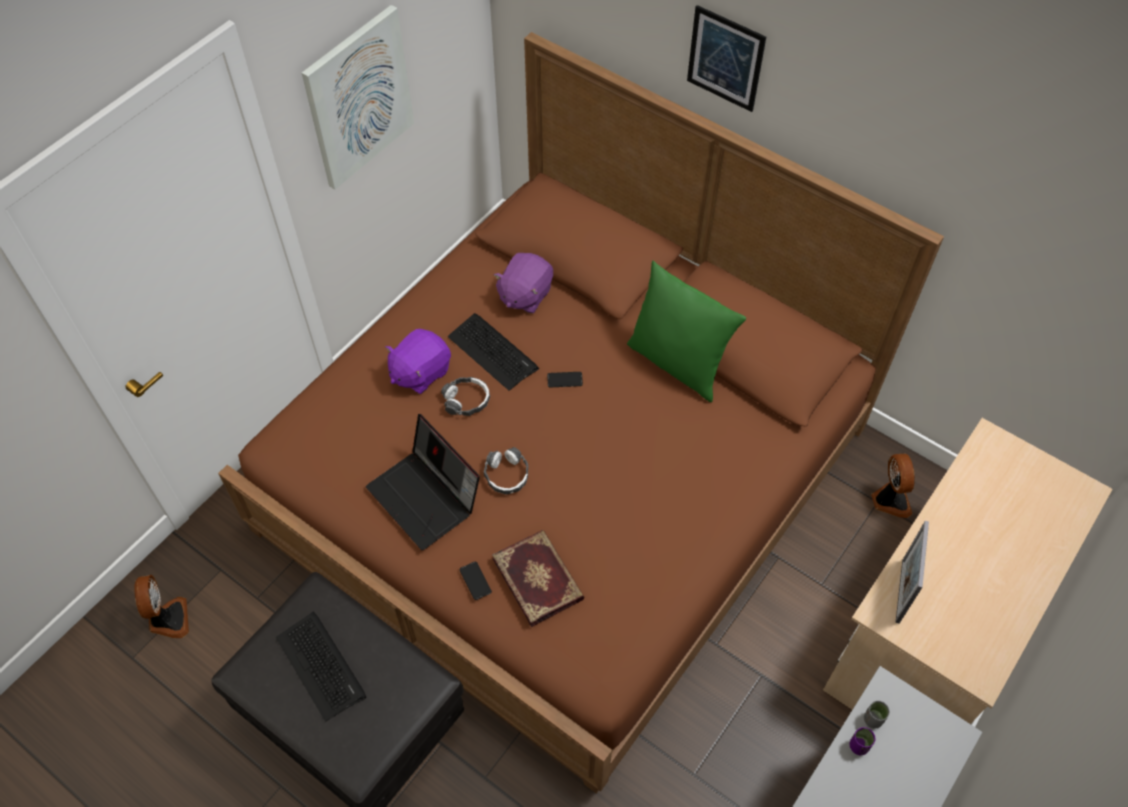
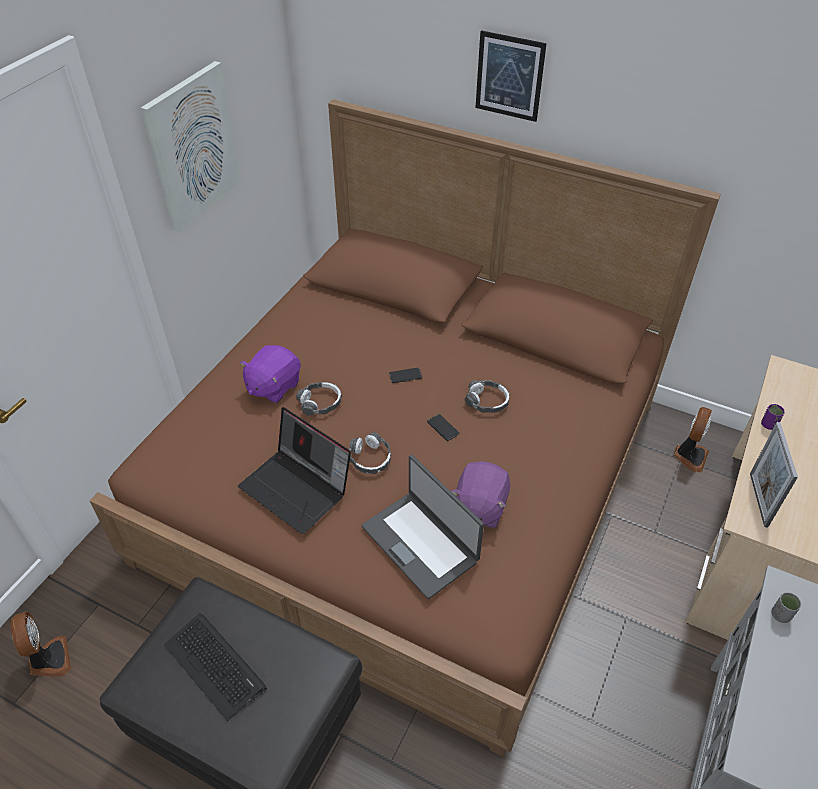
camera: 10 degrees left, 10 degrees down
(475, 581) = (359, 555): phone -> phone (443, 428)
(493, 352) = (336, 362): keyboard -> none
(524, 295) = (355, 317): purple plush toy -> purple plush toy (479, 507)
(539, 578) = (420, 543): book -> laptop
(647, 425) = (487, 401): none -> headphones
(678, 363) = (500, 351): green pillow -> none
(858, 746) = (777, 642): purple cup -> purple cup (768, 425)
(889, 500) = (689, 456): fan -> fan turned 45 degrees clockwise

